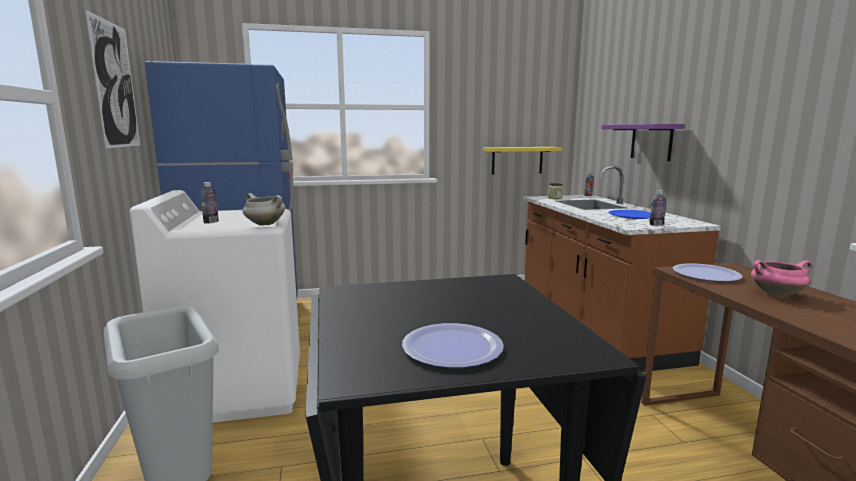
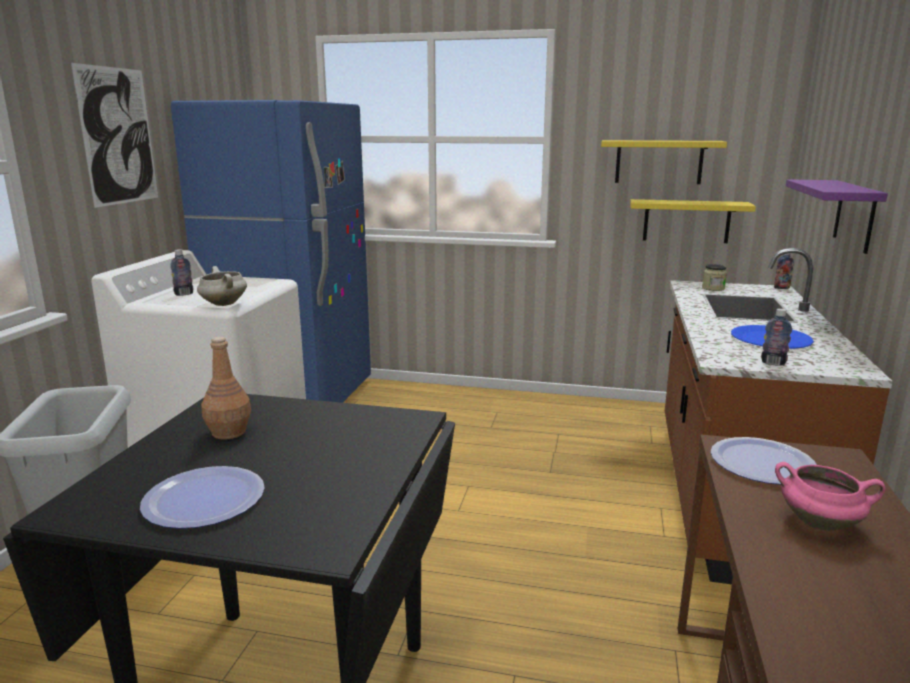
camera: 25 degrees right, 5 degrees up
(386, 307) = (228, 432): none -> brown bottle
(499, 122) = (659, 162): none -> yellow shelf

